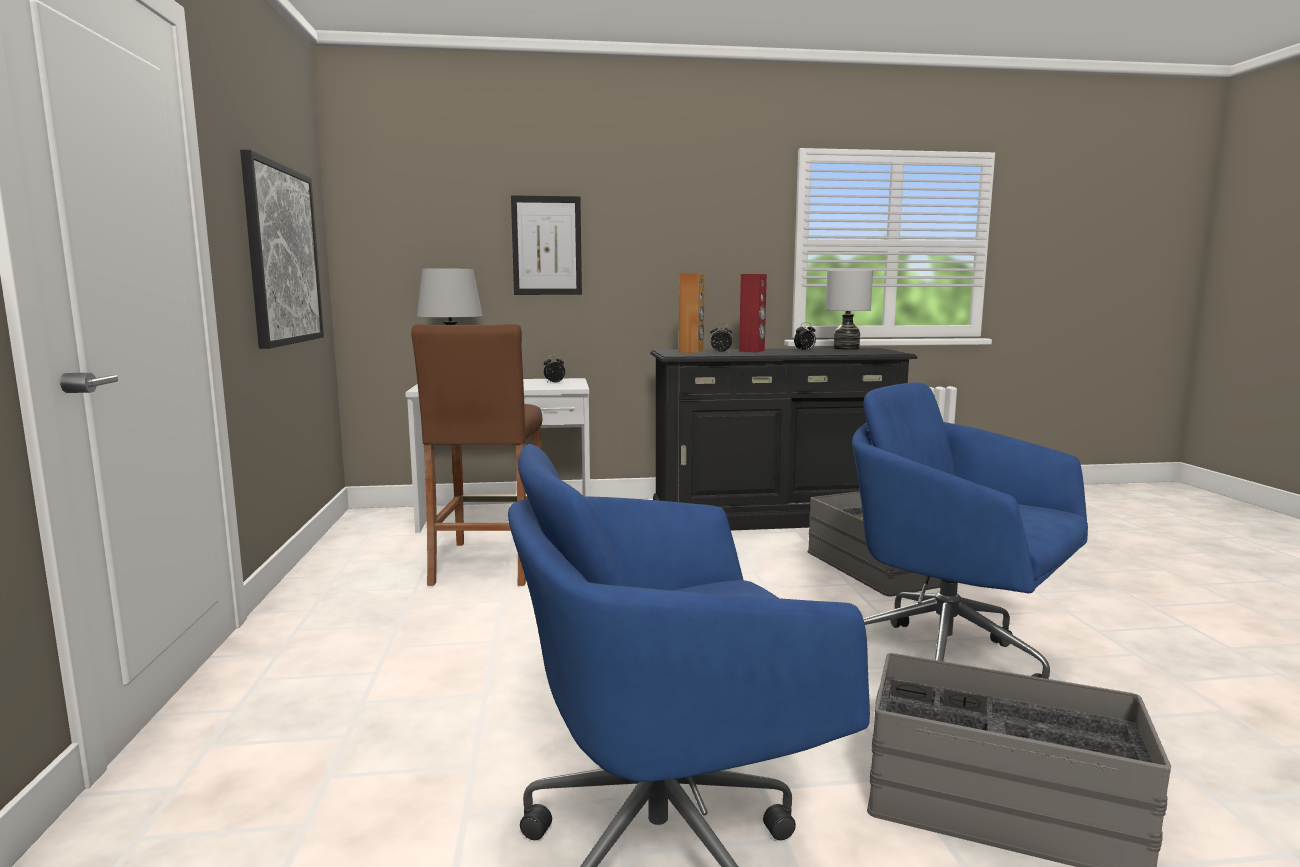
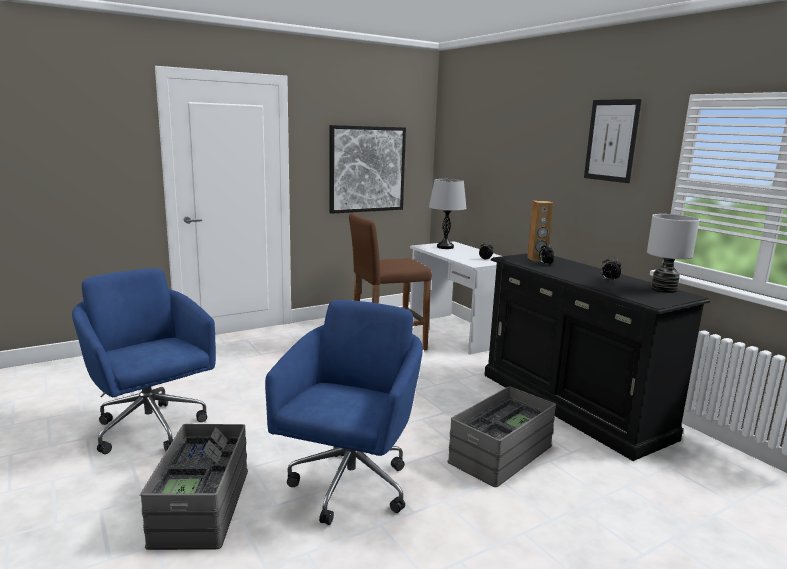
camera: 65 degrees right, 5 degrees up
(547, 246) = (515, 168): picture -> picture (611, 140)
(752, 351) = (575, 269): red speaker -> none

